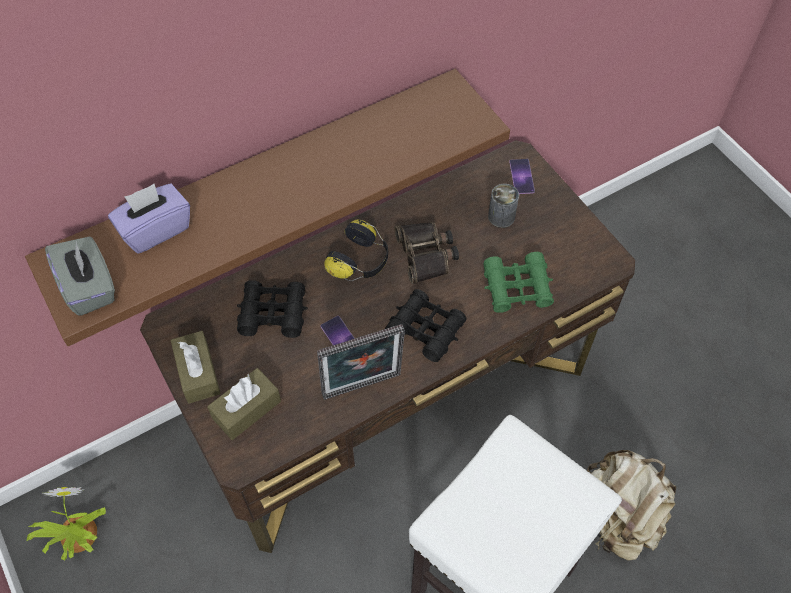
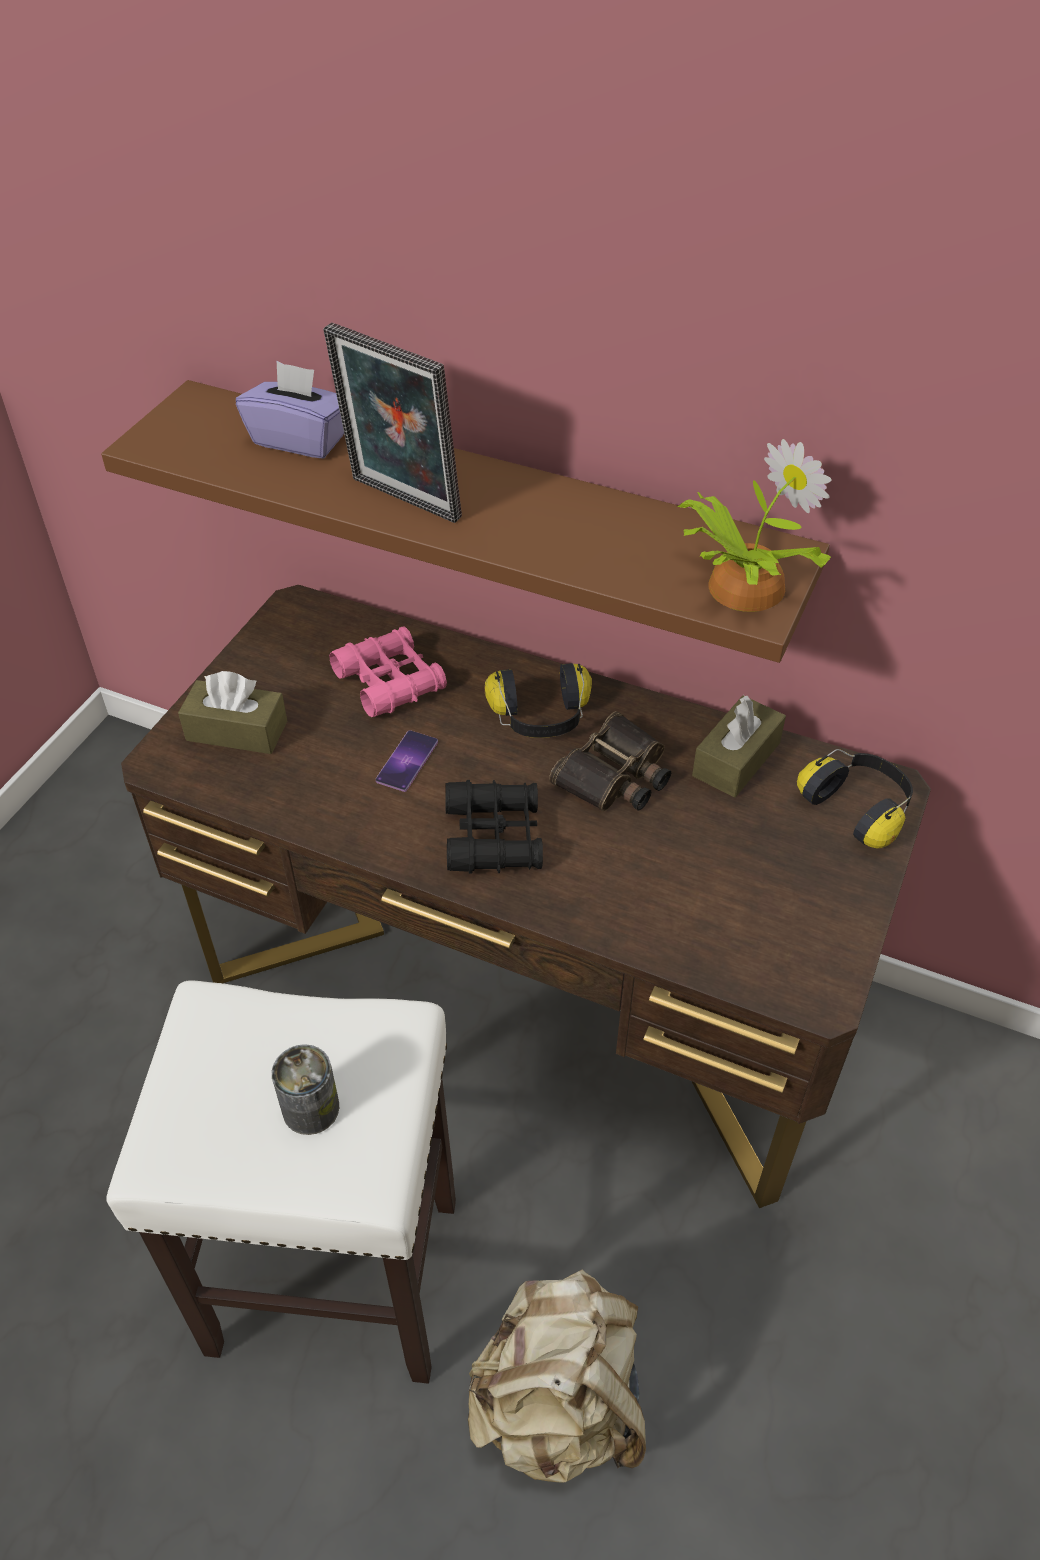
camera: 55 degrees right, 10 degrees down
(77, 536) = (121, 797): potted plant -> potted plant (741, 587)
(89, 287) = (181, 436): grey tissue box -> none
(198, 373) = (254, 664): brown tissue box -> brown tissue box (736, 759)
(273, 313) = (389, 681): black binoculars -> pink binoculars
(363, 389) = (349, 821): picture frame -> picture frame (401, 502)
(501, 217) = (762, 822): can -> can (311, 1108)
(517, 288) = (656, 902): green binoculars -> none
(521, 176) = (858, 809): phone -> headphones

